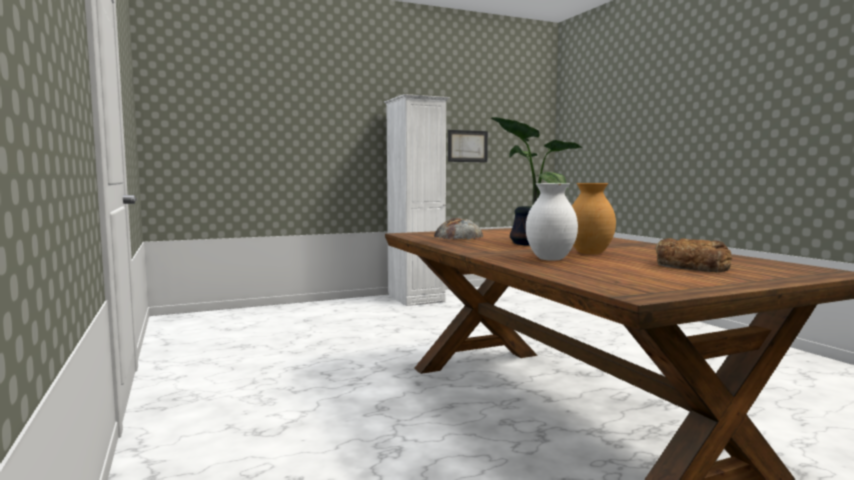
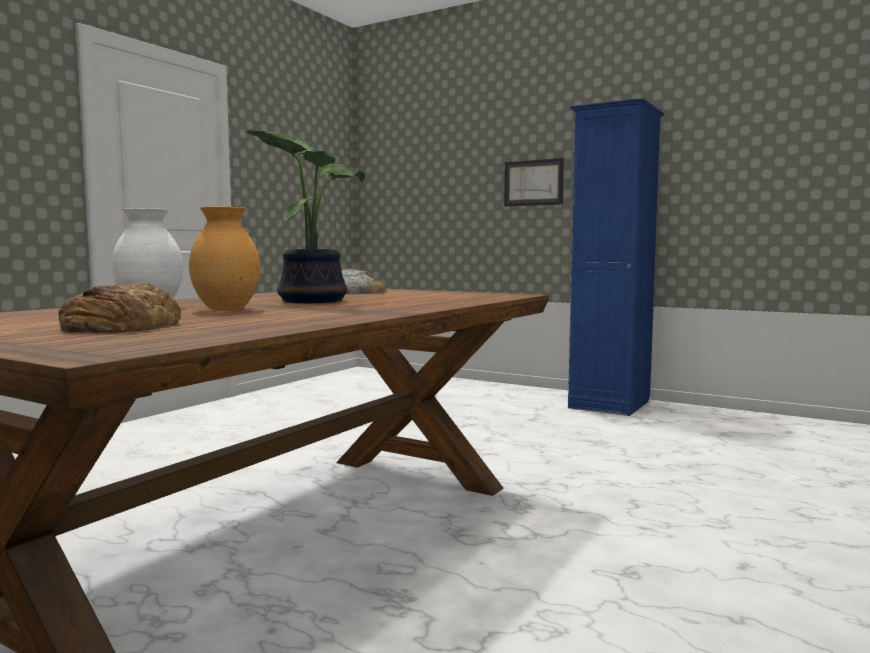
camera: 55 degrees right, 0 degrees up
(416, 299) = (610, 405): white cabinet -> blue cabinet
(467, 146) = (743, 173): picture -> picture (533, 183)

